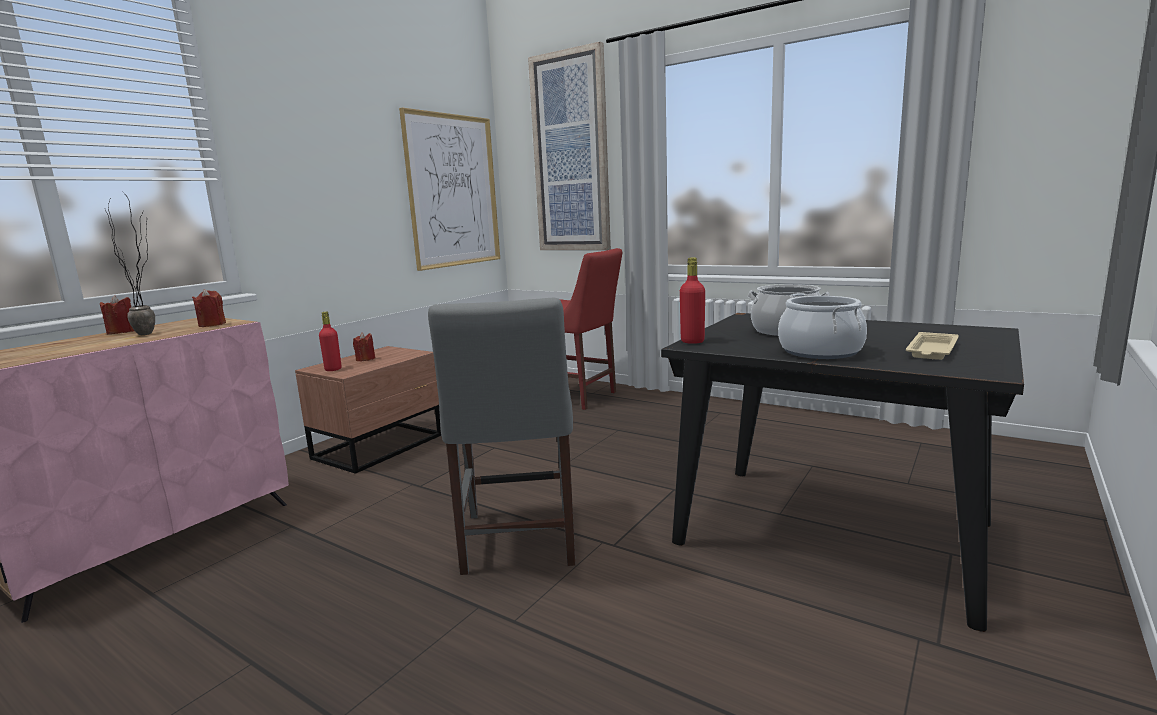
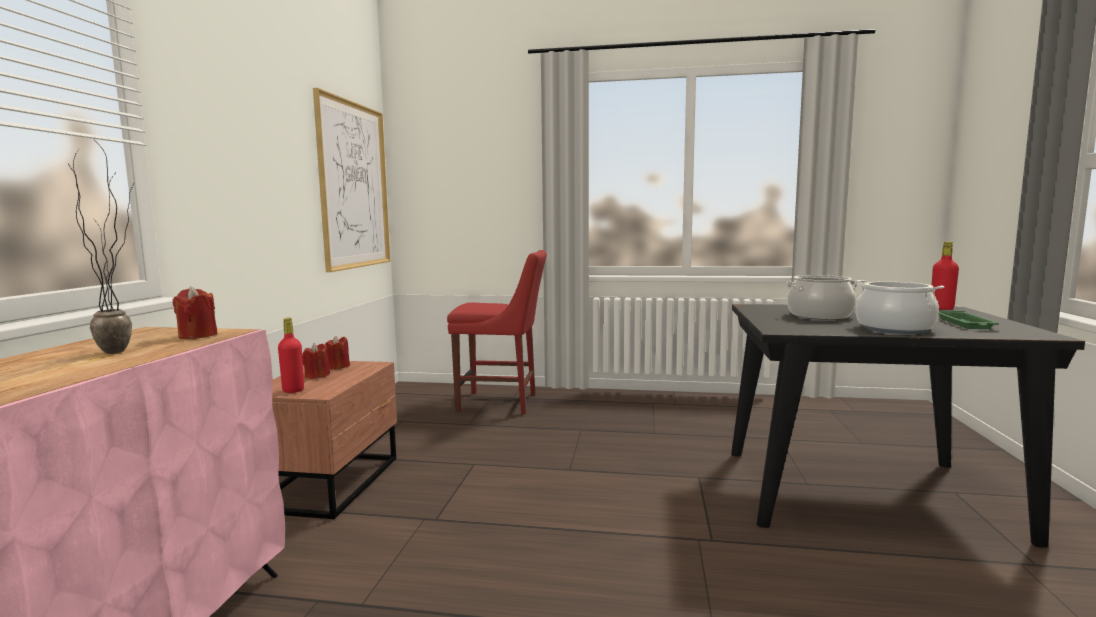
camera: 25 degrees left, 5 degrees down
(122, 332) = (54, 352): red candle -> red candle (338, 367)
(517, 542) = (619, 558): grey chair -> none
(571, 153) = (478, 156): picture -> none
(692, 341) = (771, 327): red bottle -> red bottle (941, 308)
(931, 351) = (964, 324): beige tray -> green tray

